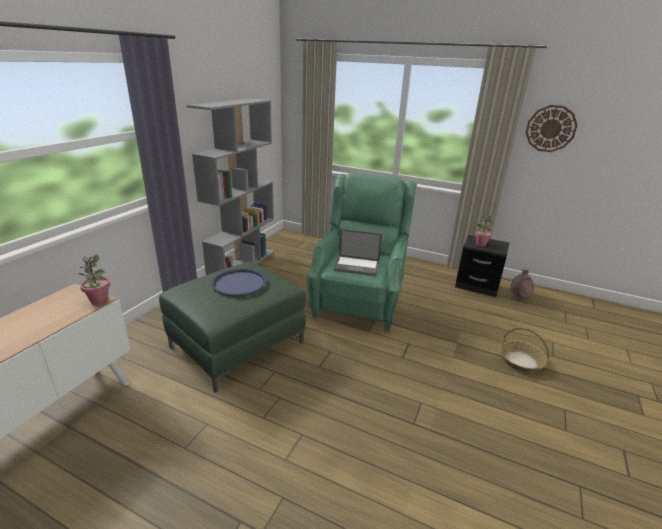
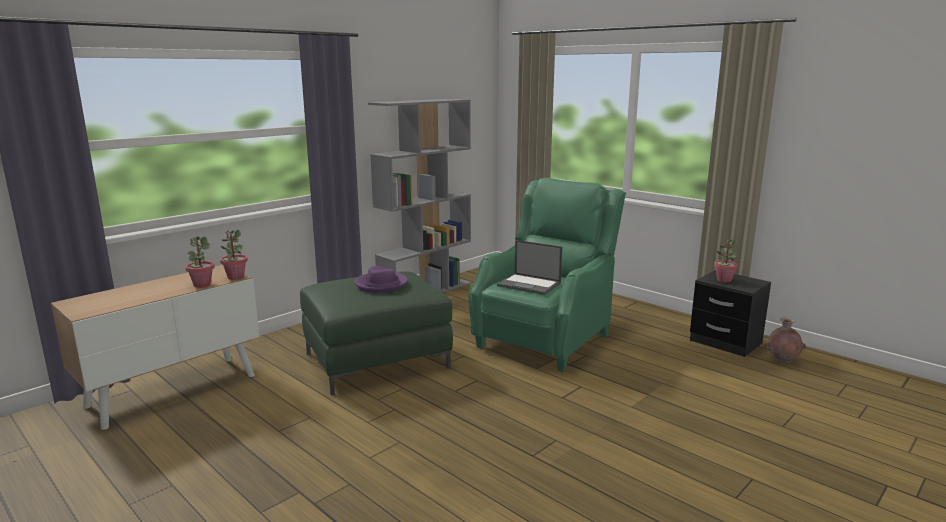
camera: 20 degrees right, 10 degrees down
(66, 317) = (202, 285): none -> potted plant
(239, 283) = (381, 284): blue tray -> purple hat
(521, 361) = (727, 424): basket -> none
(550, 128) = (818, 124): wall clock -> none

